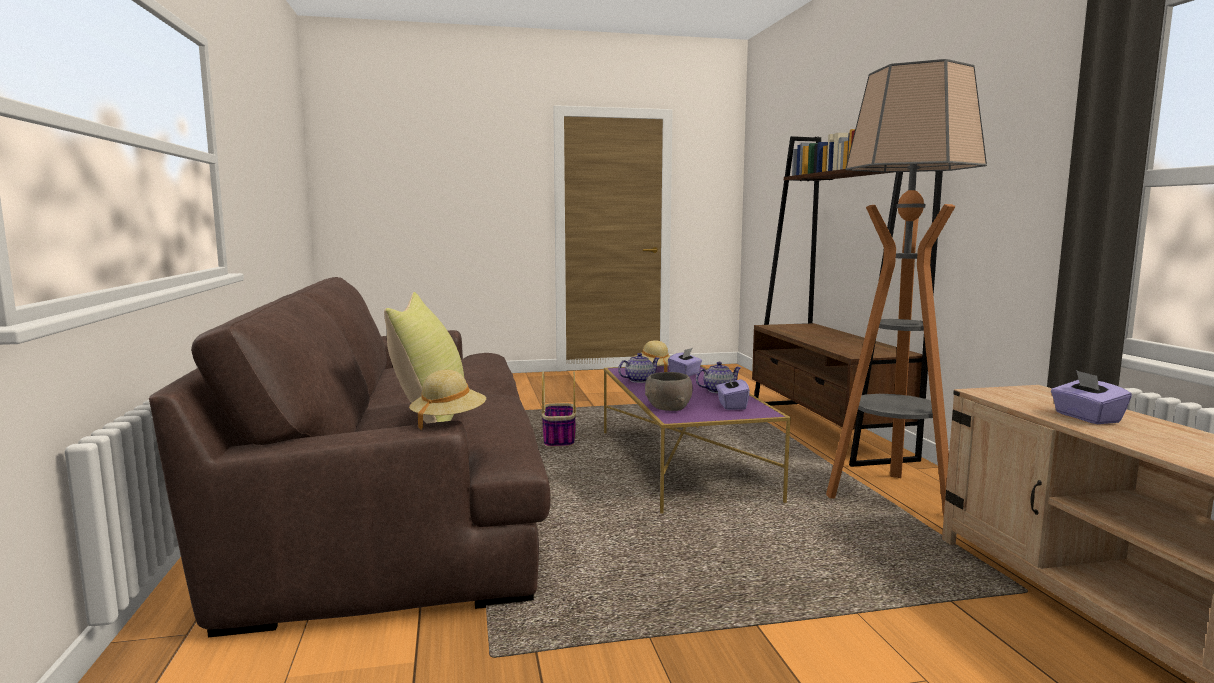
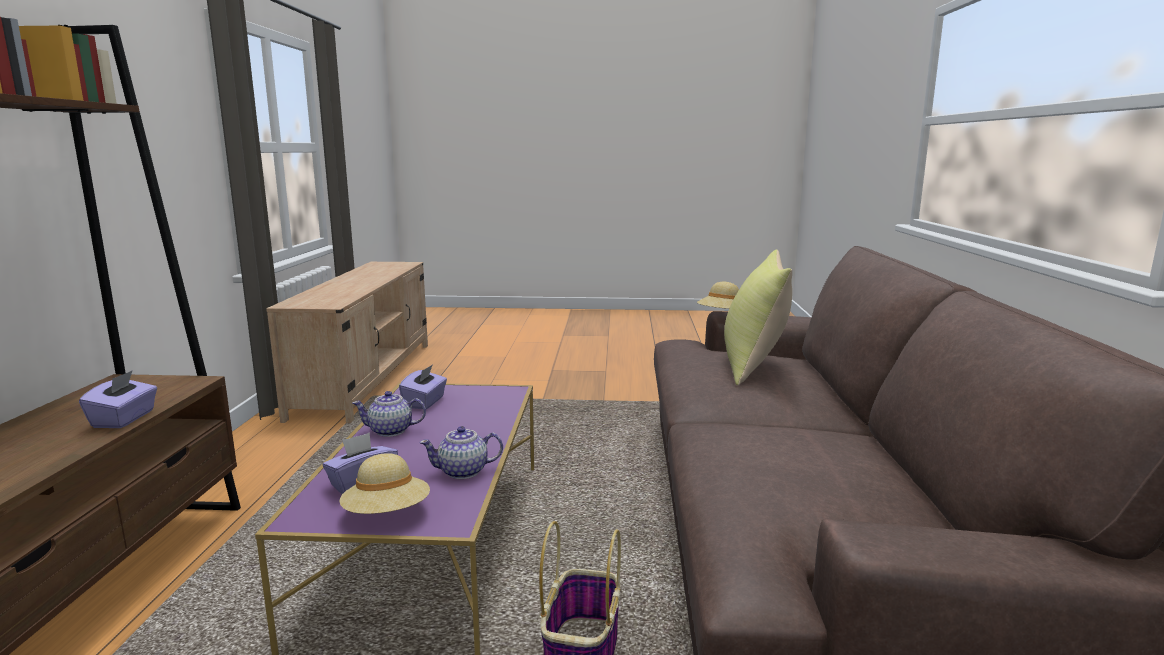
camera: 165 degrees left, 5 degrees up
(668, 408) = (499, 405): grey bowl -> none
(890, 496) = (296, 463): floor lamp -> none
(1086, 418) = (347, 290): purple tissue box -> purple tissue box (124, 419)

